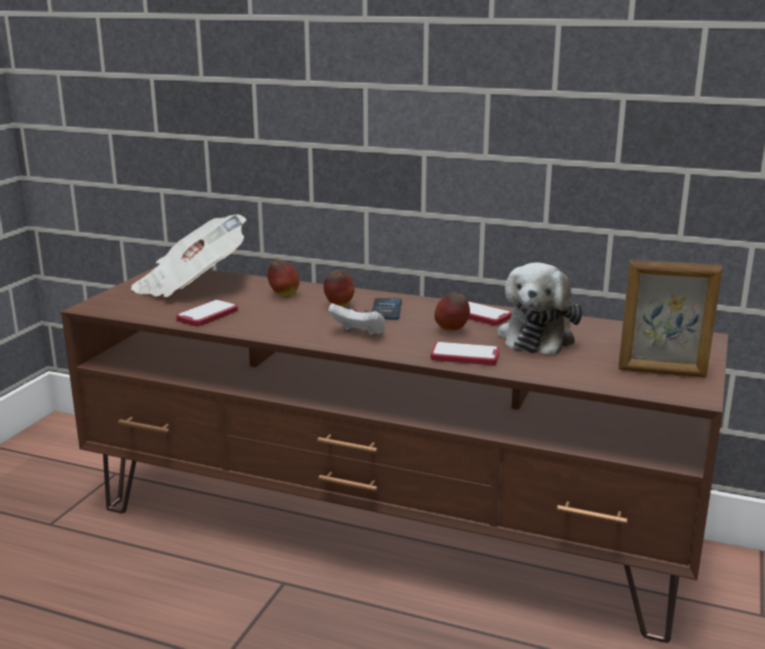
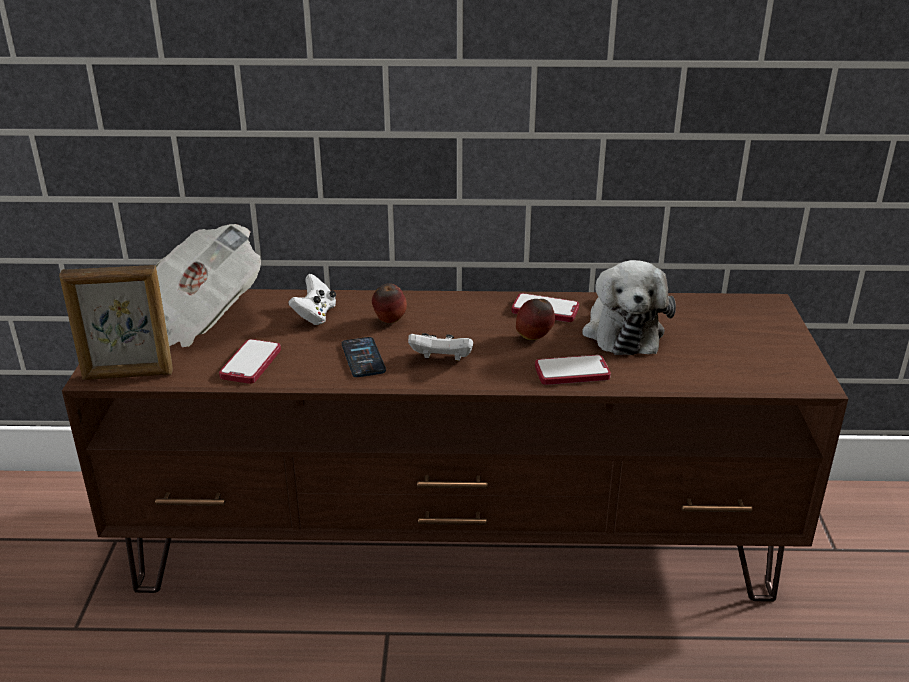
camera: 20 degrees left, 10 degrees up
(283, 295) = (315, 315): apple -> white game controller
(386, 310) = (445, 319): phone -> phone (363, 358)
(662, 372) = (766, 357): picture frame -> picture frame (128, 375)

